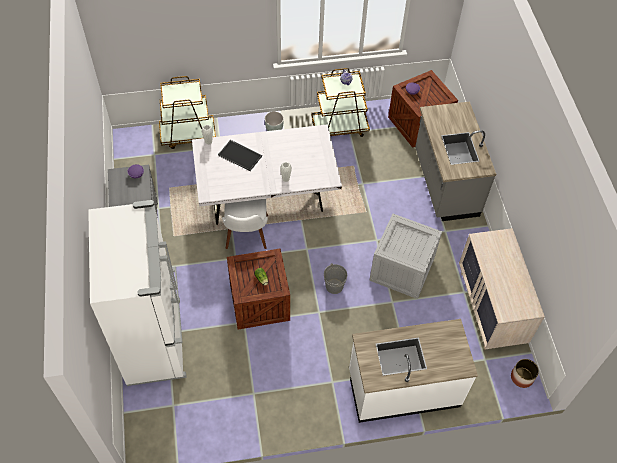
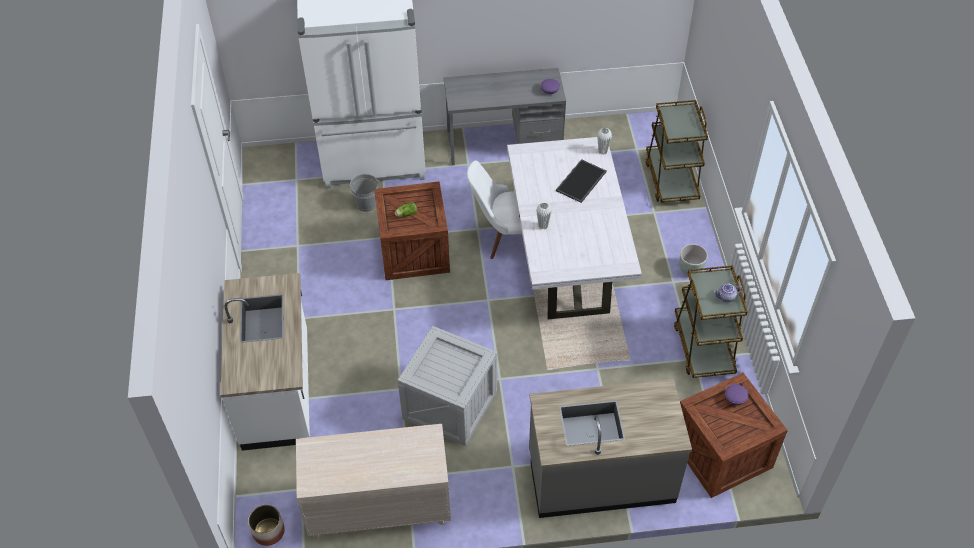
camera: 95 degrees right, 5 degrees down
(334, 286) = (429, 326): grey bucket -> grey bucket (366, 203)

